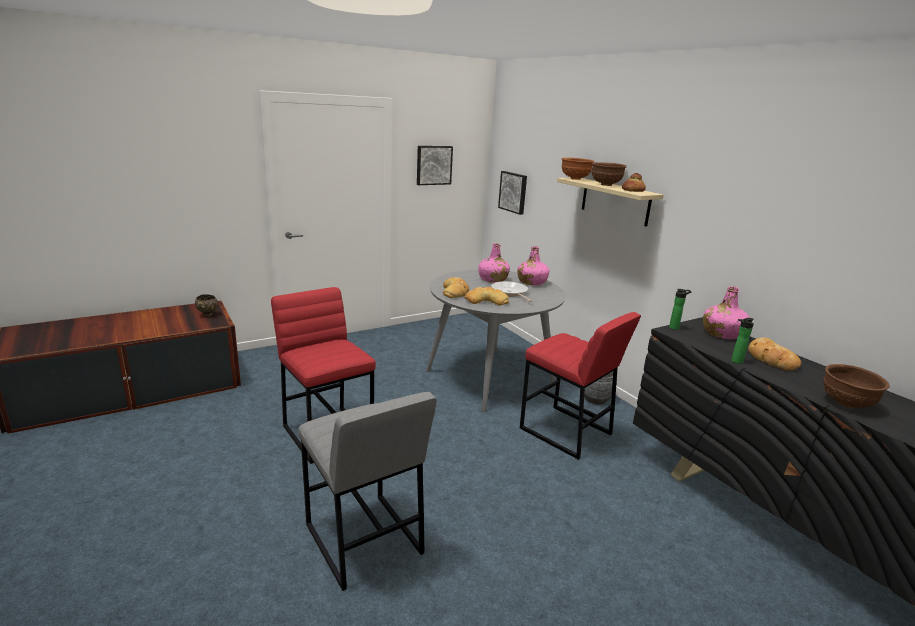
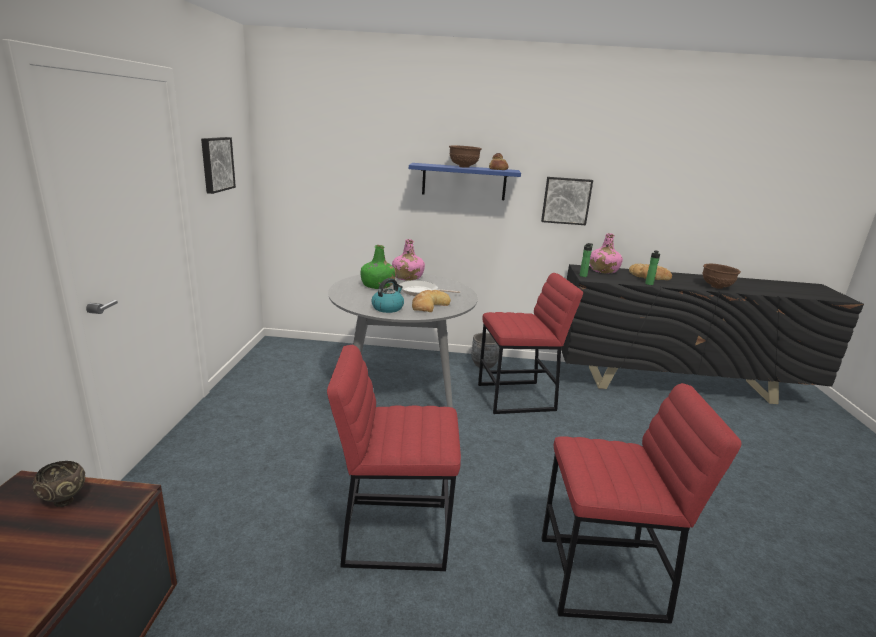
camera: 55 degrees left, 0 degrees up
(365, 541) = (604, 577): grey chair -> red chair
(455, 292) = (388, 308): bread -> kettle
(492, 279) = (378, 285): pink bottle -> green bottle
(513, 192) = (309, 187): picture -> picture (566, 200)
(575, 179) = (423, 164): brown bowl -> none
(615, 201) = (464, 182): beige shelf -> blue shelf

